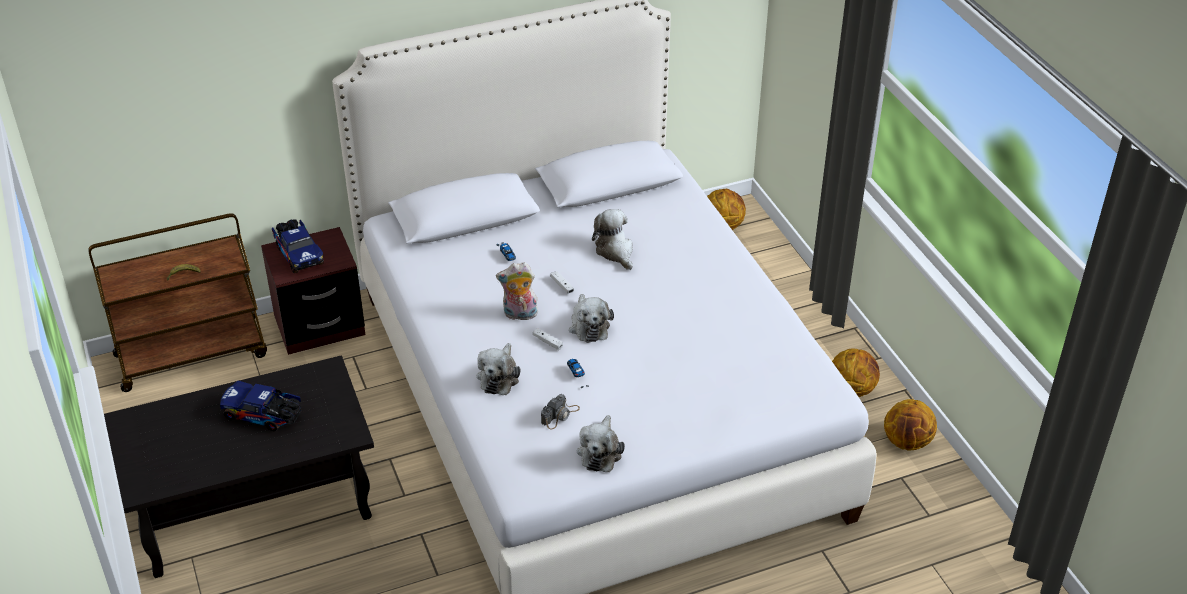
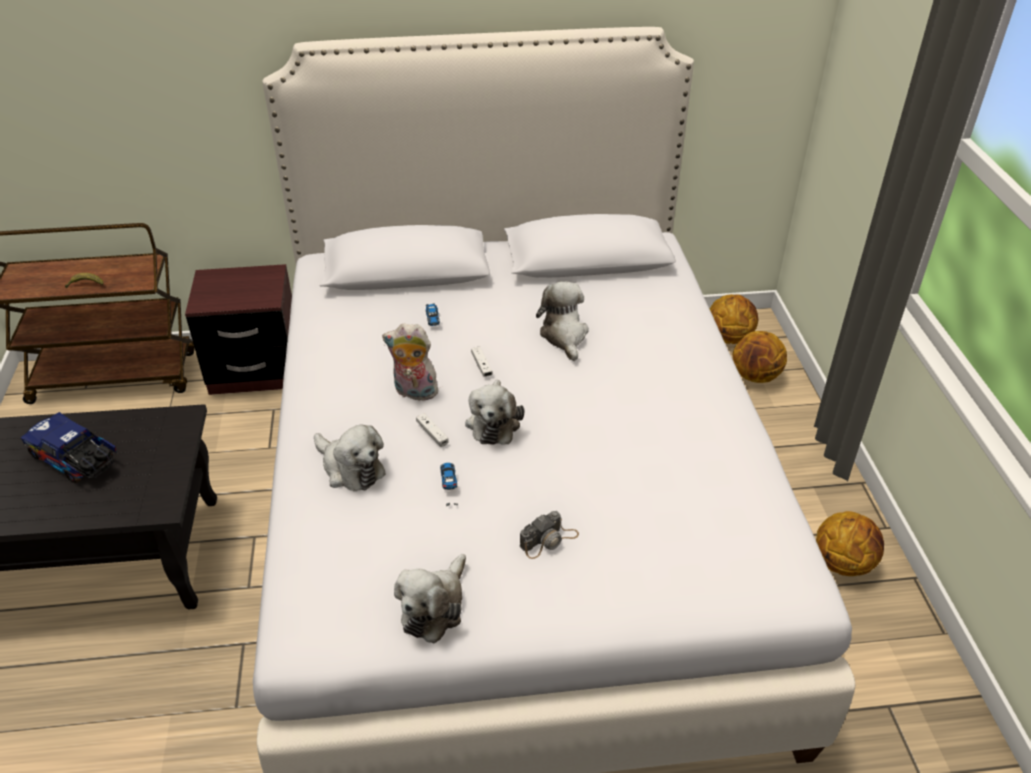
camera: 15 degrees right, 0 degrees up
(299, 254) = (228, 285): toy truck -> none
(499, 377) = (350, 468): plush toy -> plush toy turned 75 degrees counterclockwise
(560, 415) = (401, 539): camera -> camera (549, 540)
(907, 442) = (905, 654): basketball -> basketball (755, 376)

